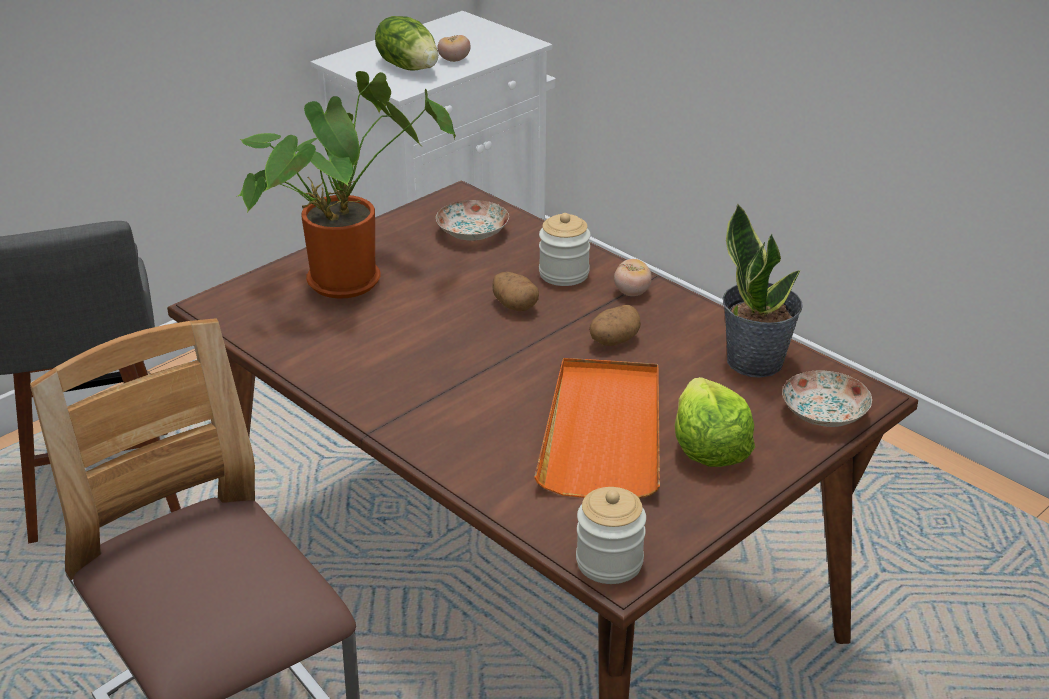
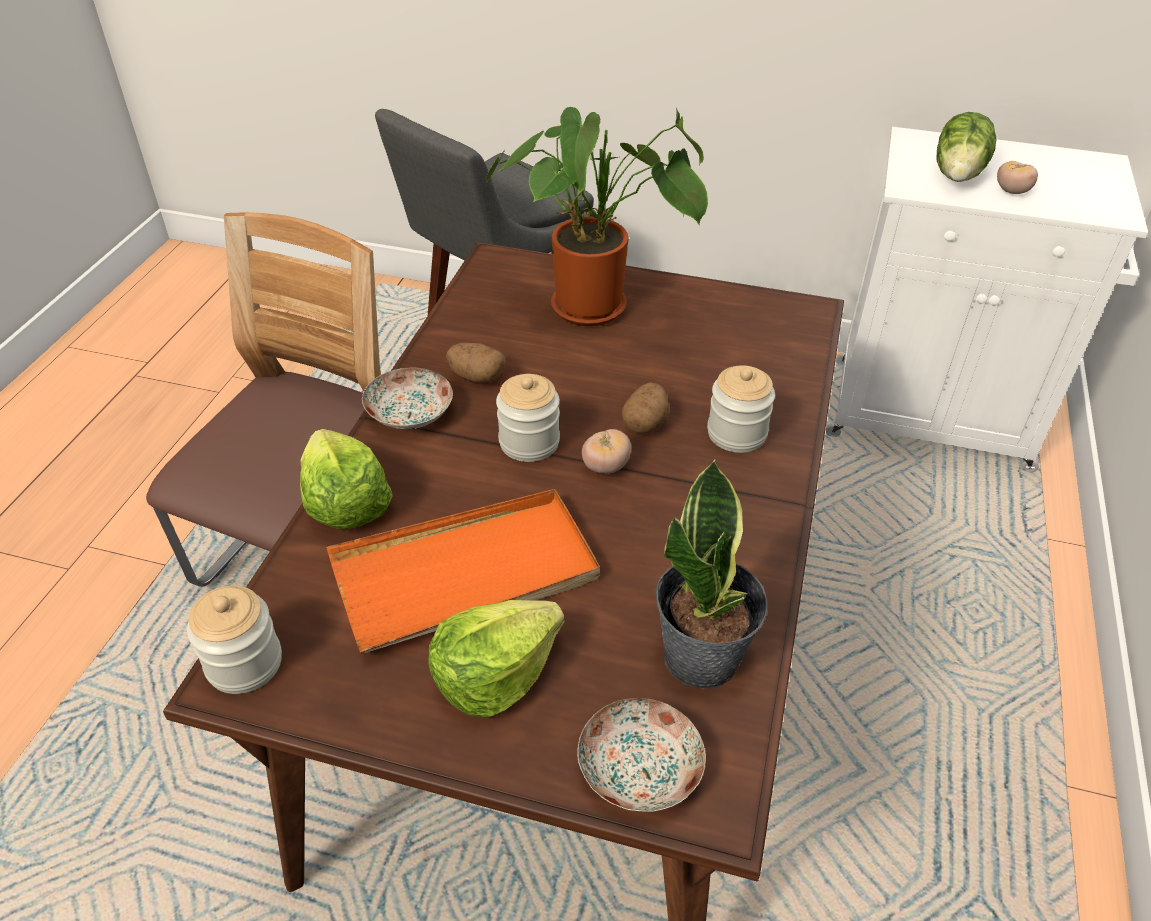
camera: 60 degrees right, 10 degrees up
(470, 470) = (345, 503): none -> lettuce
(473, 232) = (751, 344): plate -> plate (411, 412)
(484, 362) = (529, 442): none -> jar
(613, 341) = (642, 518): potato -> potato (476, 376)
(632, 292) = (750, 497): tomato -> tomato (605, 466)

